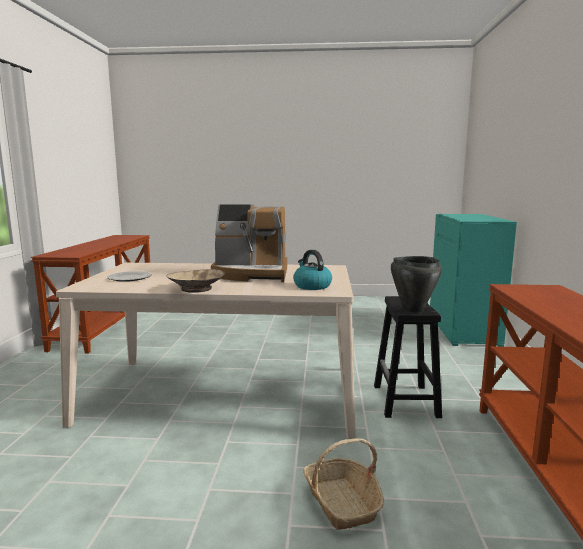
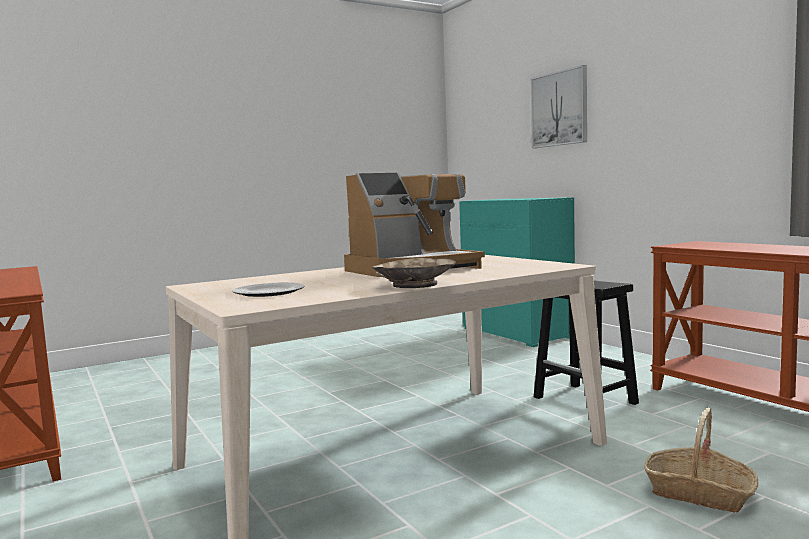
camera: 35 degrees left, 5 degrees down
(311, 286) = (524, 266): kettle -> none
(412, 310) = (600, 284): black cooking pot -> none
(520, 138) = (559, 109): none -> picture

